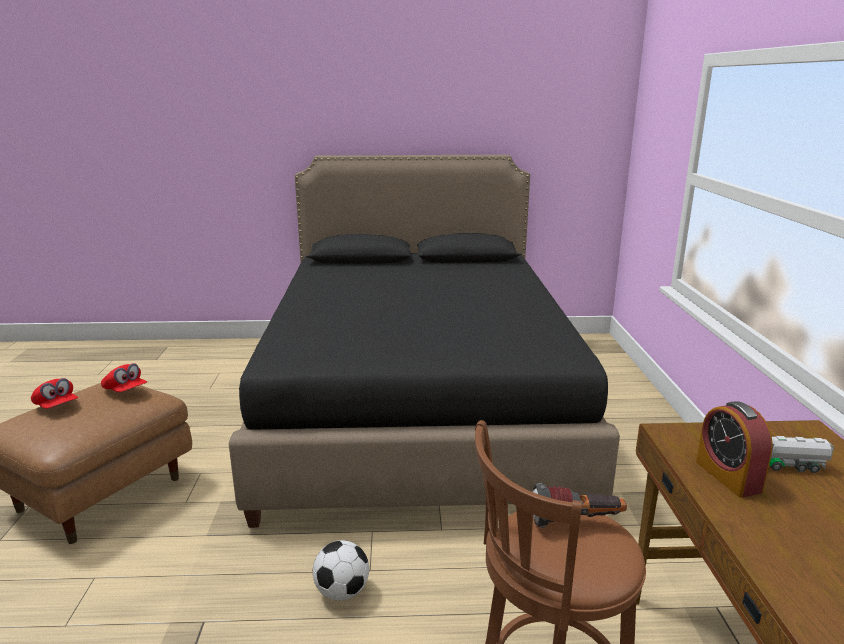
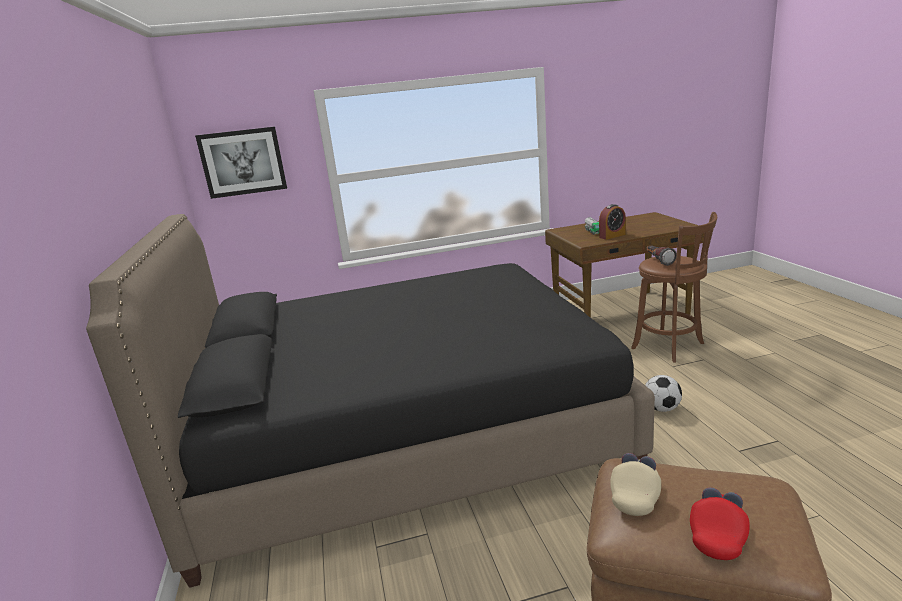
camera: 100 degrees left, 0 degrees up
(125, 391) = (635, 496): red cap -> beige cap
(653, 132) = (243, 162): none -> picture

